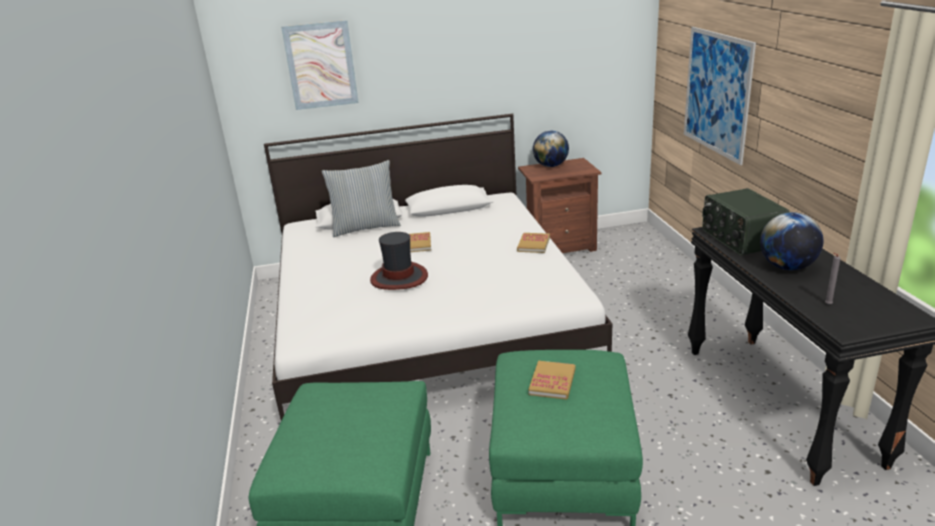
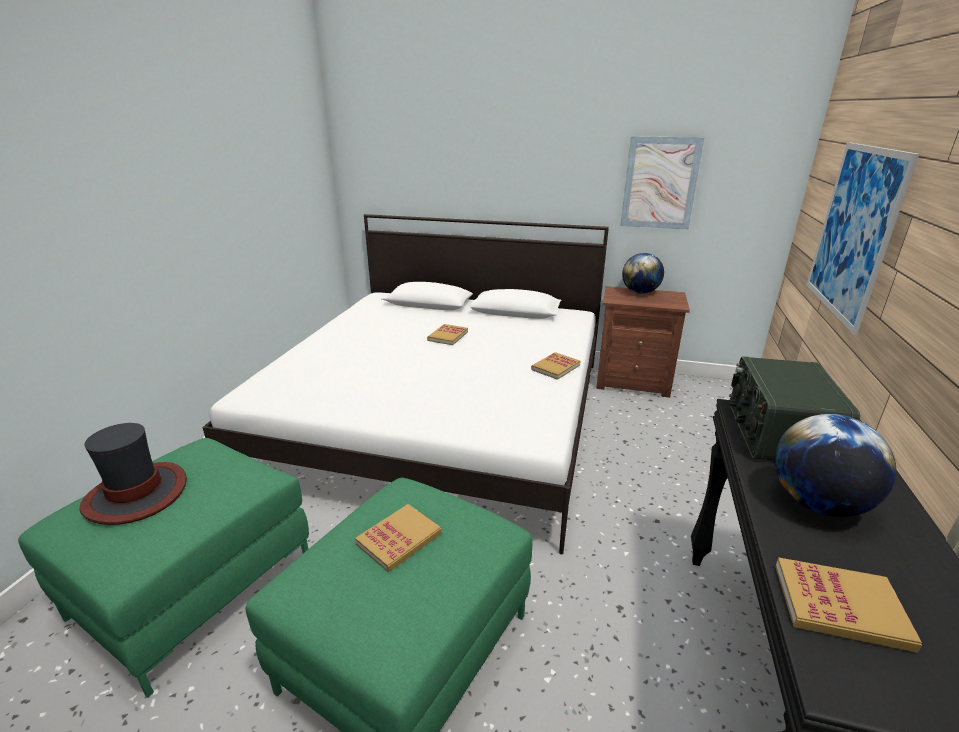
camera: 25 degrees right, 0 degrees up
(321, 65) = (422, 146): picture -> picture (660, 183)
(365, 227) = (424, 310): pillow -> none
(399, 277) = (393, 362): hat -> hat (136, 494)
(827, 304) = (840, 606): grey candle -> book

